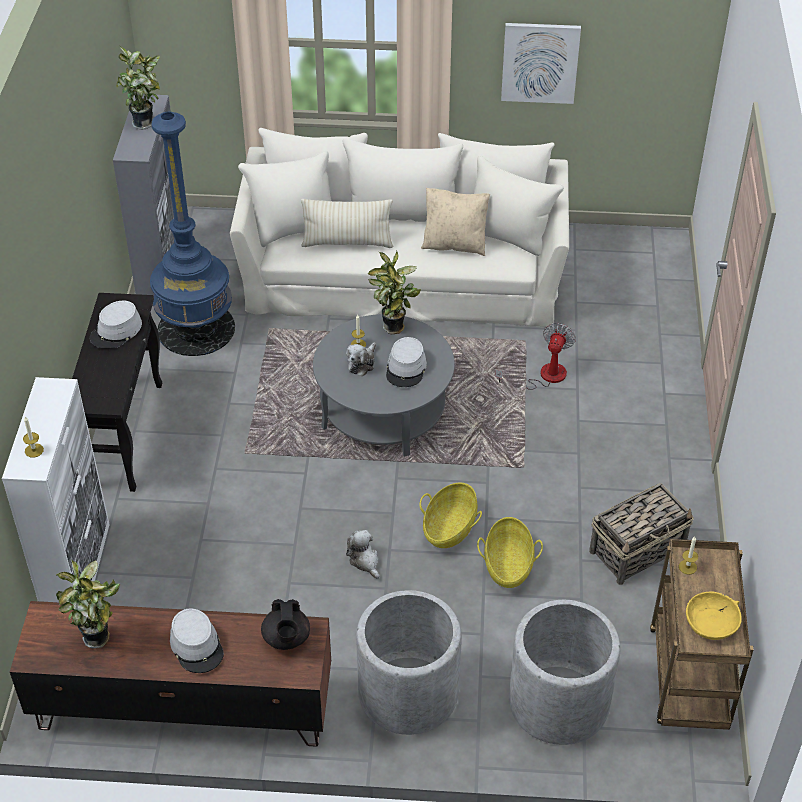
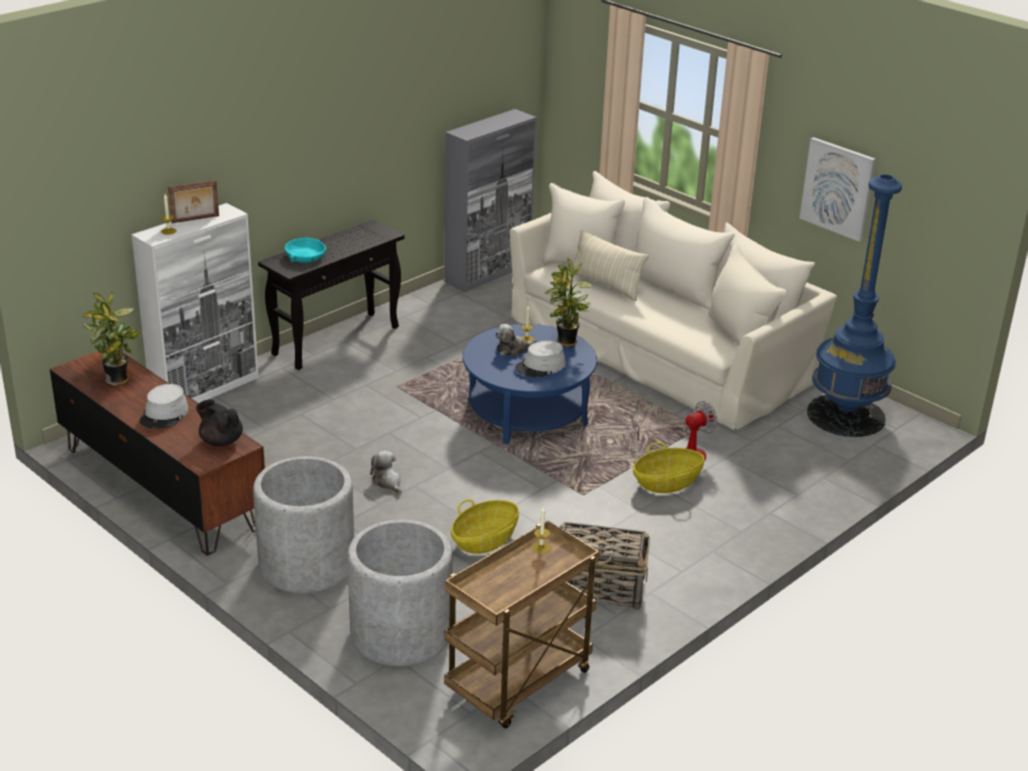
camera: 40 degrees right, 15 degrees down
(38, 418) = (195, 219): none -> picture frame
(99, 378) = (305, 257): none -> turquoise bowl
(116, 331) = (352, 241): grey hat -> none
(145, 123) = (497, 123): potted plant -> none
(196, 329) = (464, 311): blue floor lamp -> blue floor lamp (846, 415)
(286, 638) = (221, 441): black teapot -> black teapot turned 90 degrees clockwise
(364, 561) = (387, 482): plush toy -> plush toy turned 45 degrees counterclockwise
(384, 411) = (527, 413): grey coffee table -> blue coffee table
(449, 528) = (474, 497): basket -> basket (667, 483)
(454, 244) = (686, 320): beige pillow -> none
(711, 622) = (507, 585): yellow bowl -> none

